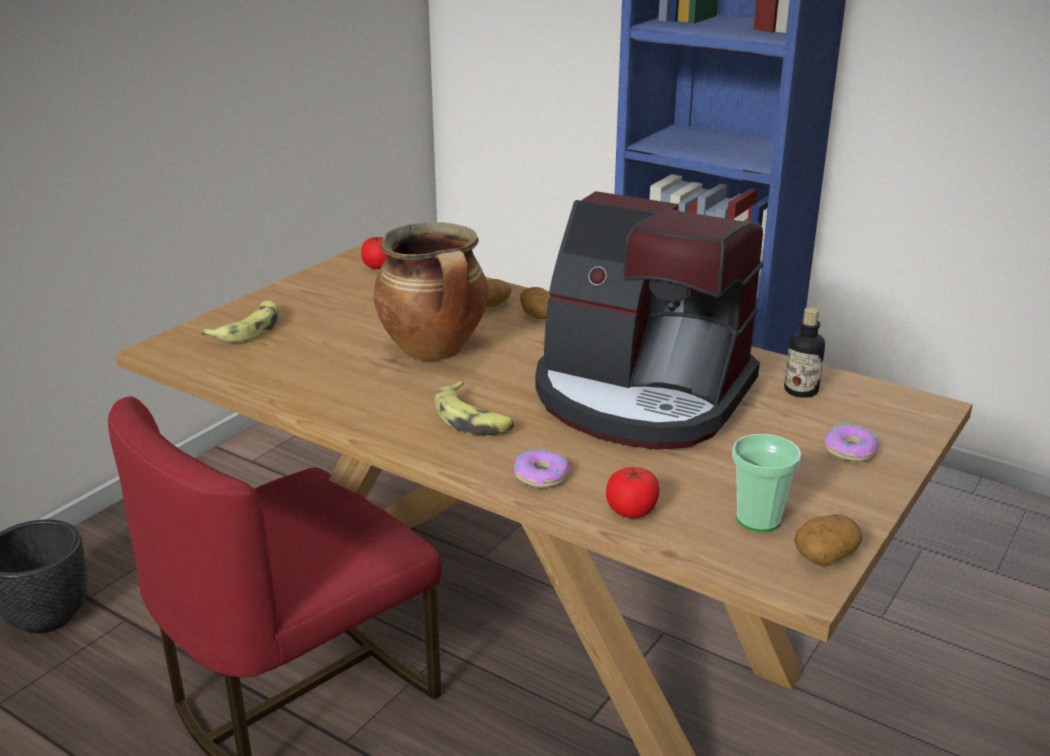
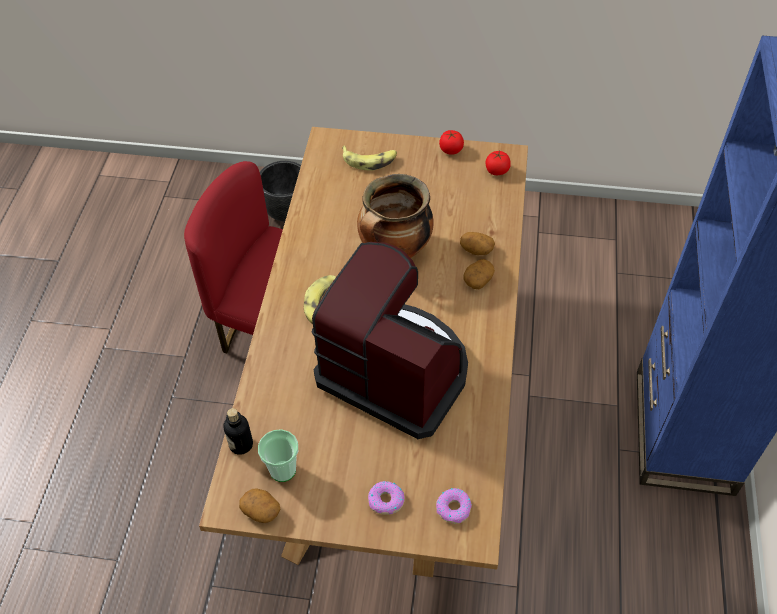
camera: 65 degrees right, 25 degrees up
(541, 476) = (279, 357): donut -> donut (454, 508)
(631, 511) = (264, 409): tomato -> tomato (451, 150)
(641, 396) = (395, 371): coffee machine -> coffee machine turned 120 degrees clockwise
(801, 390) = (454, 455): bottle -> bottle (241, 444)

